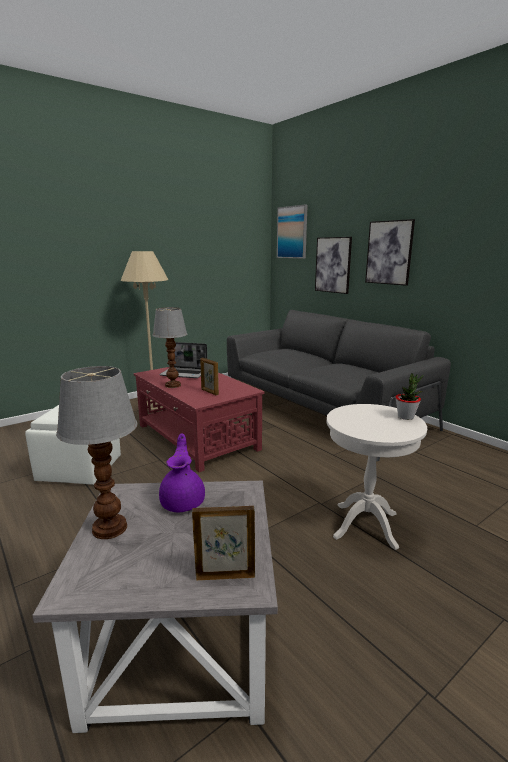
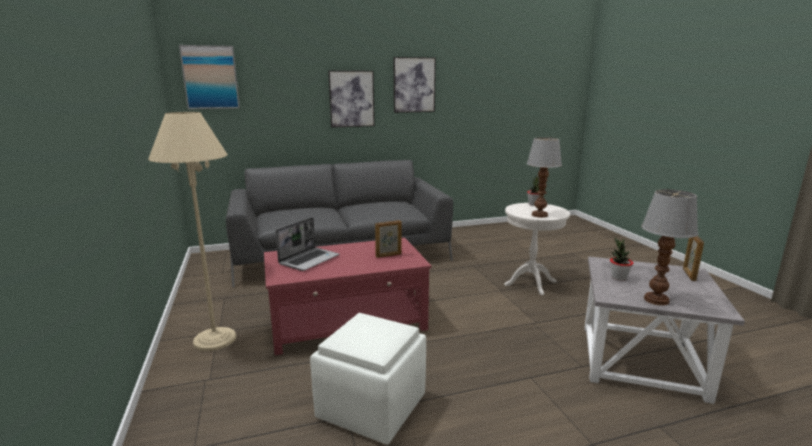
camera: 70 degrees left, 0 degrees up
(173, 385) = (348, 268): table lamp -> table lamp (539, 215)
(183, 501) = (618, 278): purple teapot -> potted plant
(333, 265) = (285, 113): picture -> picture (414, 85)

